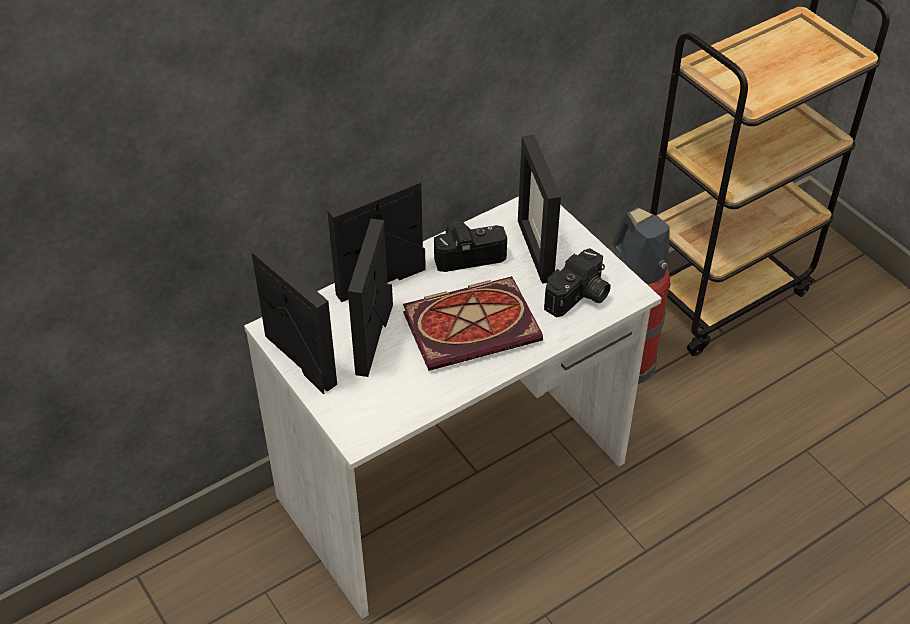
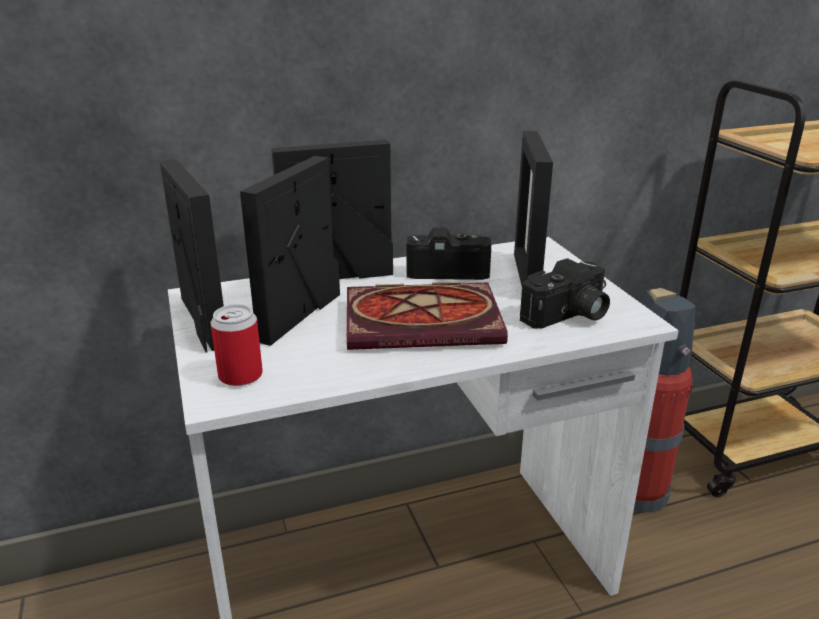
camera: 15 degrees right, 20 degrees down
(363, 412) = (240, 376): none -> can

